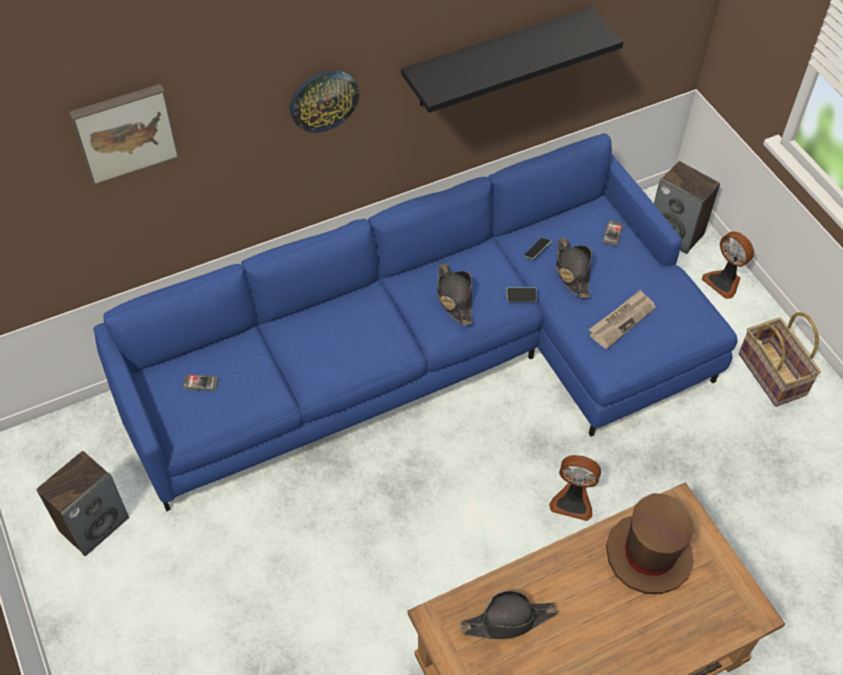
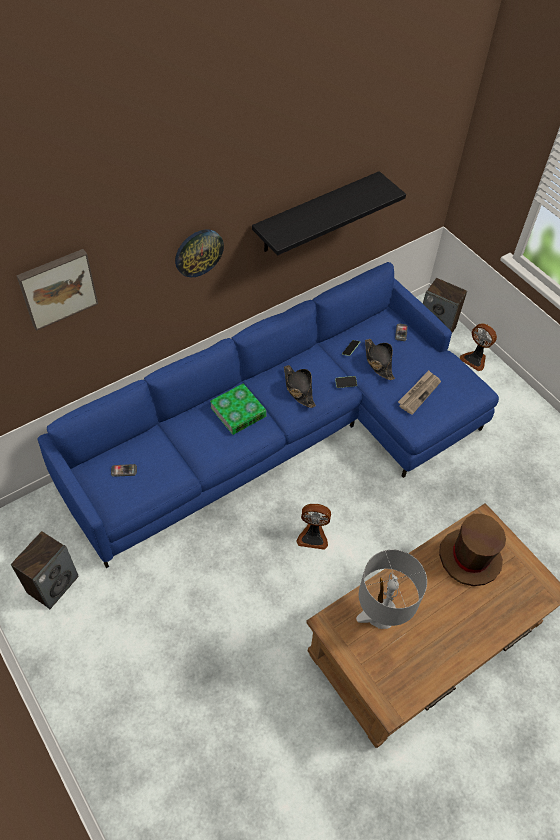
camera: 10 degrees left, 0 degrees up
(366, 321) = (238, 412): none -> book
(509, 621) = (380, 618): black hat -> grey table lamp
(573, 501) = (399, 525): fan -> fan (313, 536)
(773, 374) = (519, 420): basket -> none

